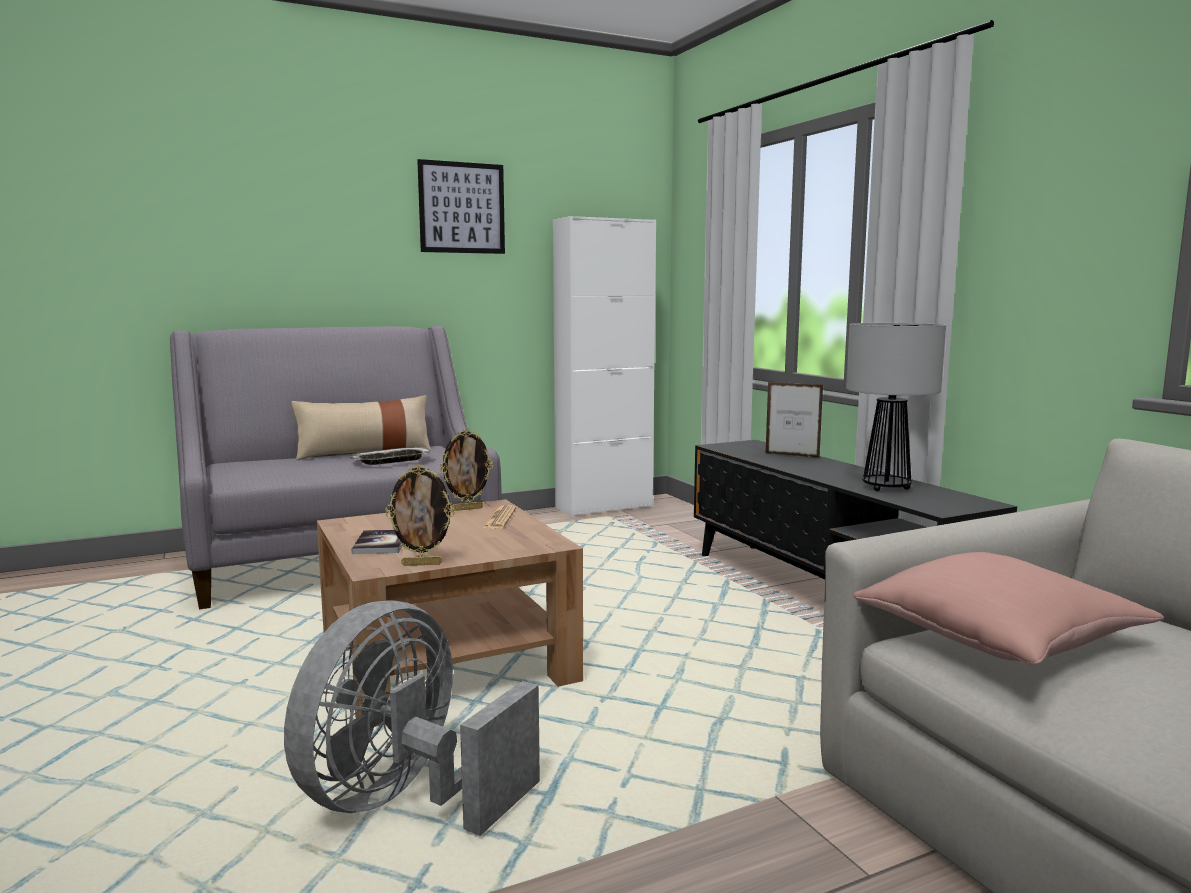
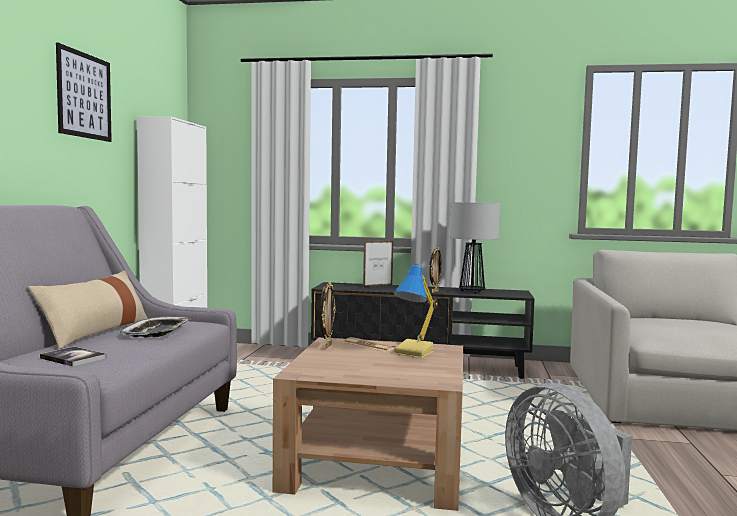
camera: 55 degrees left, 5 degrees down
(380, 543) = (380, 374): book -> book (73, 358)
(422, 564) = (448, 373): picture frame -> picture frame (434, 291)
(500, 538) = (415, 352): none -> table lamp
(998, 638) = (659, 332): pink pillow -> none

